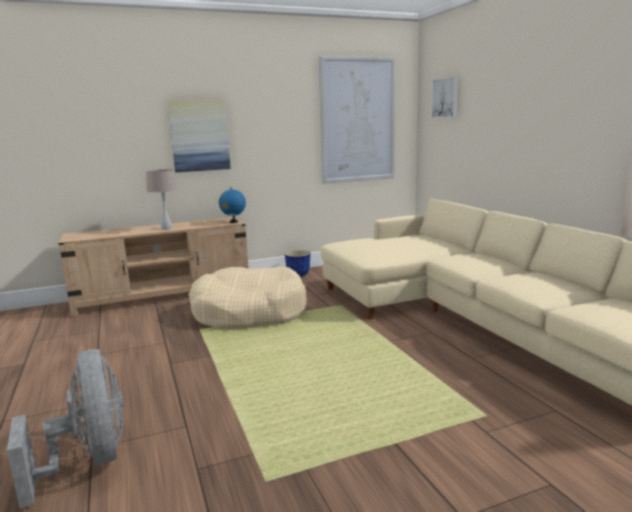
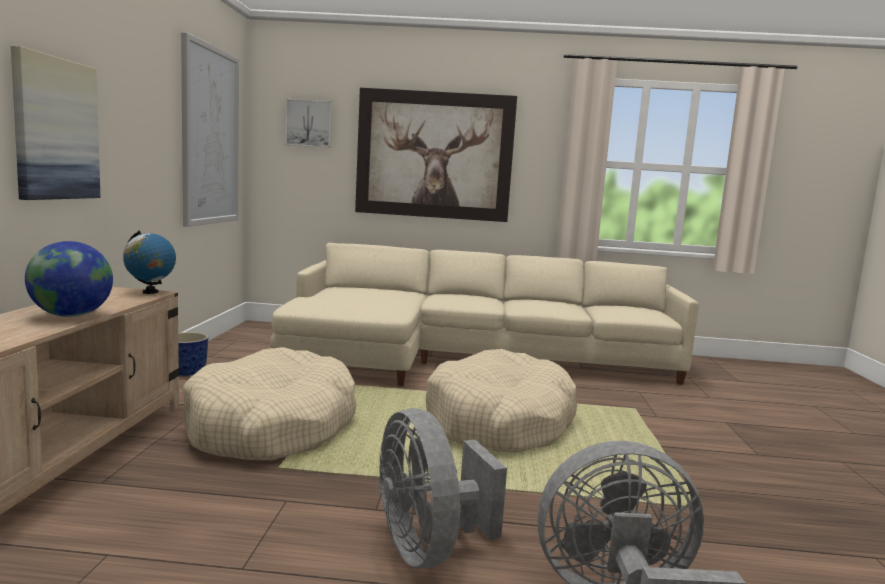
camera: 65 degrees left, 5 degrees down
(134, 387) = (428, 548): none -> grey fan
(166, 228) = (71, 316): beige table lamp -> globe
(346, 364) = (499, 422): none -> beige dog bed
(523, 115) = (434, 155): none -> picture

